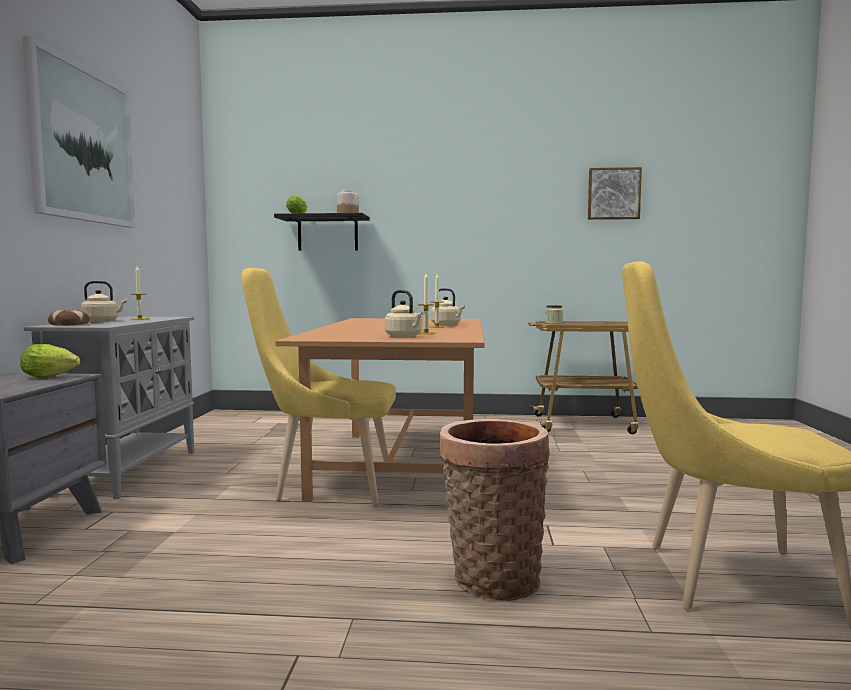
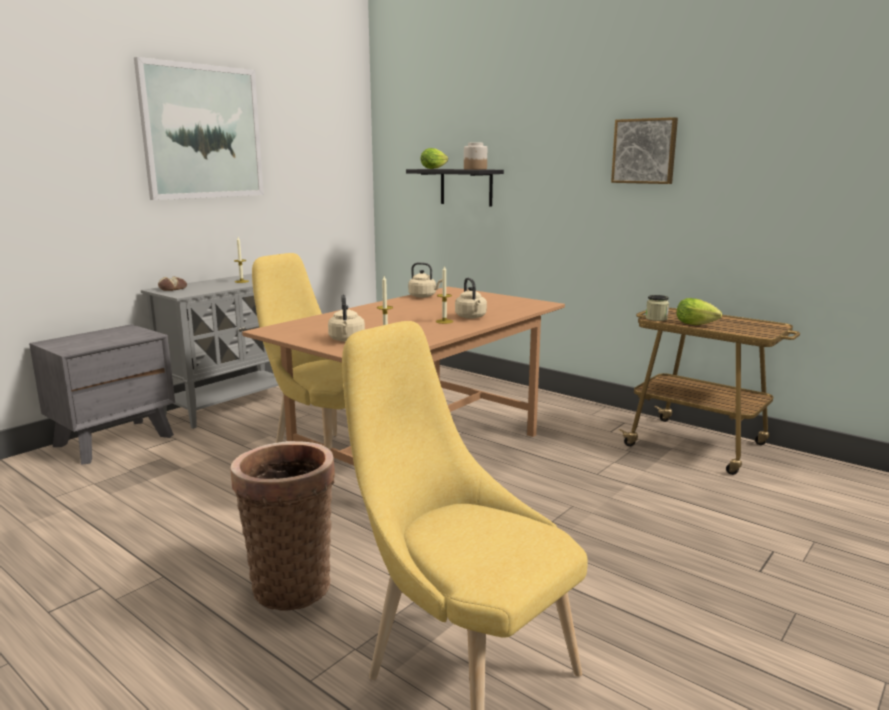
camera: 35 degrees right, 10 degrees up
(52, 377) = (134, 334): lettuce -> lettuce (698, 325)
(102, 321) = (207, 284): beige kettle -> beige kettle (424, 296)
(613, 194) = (792, 143): picture -> picture (644, 151)

